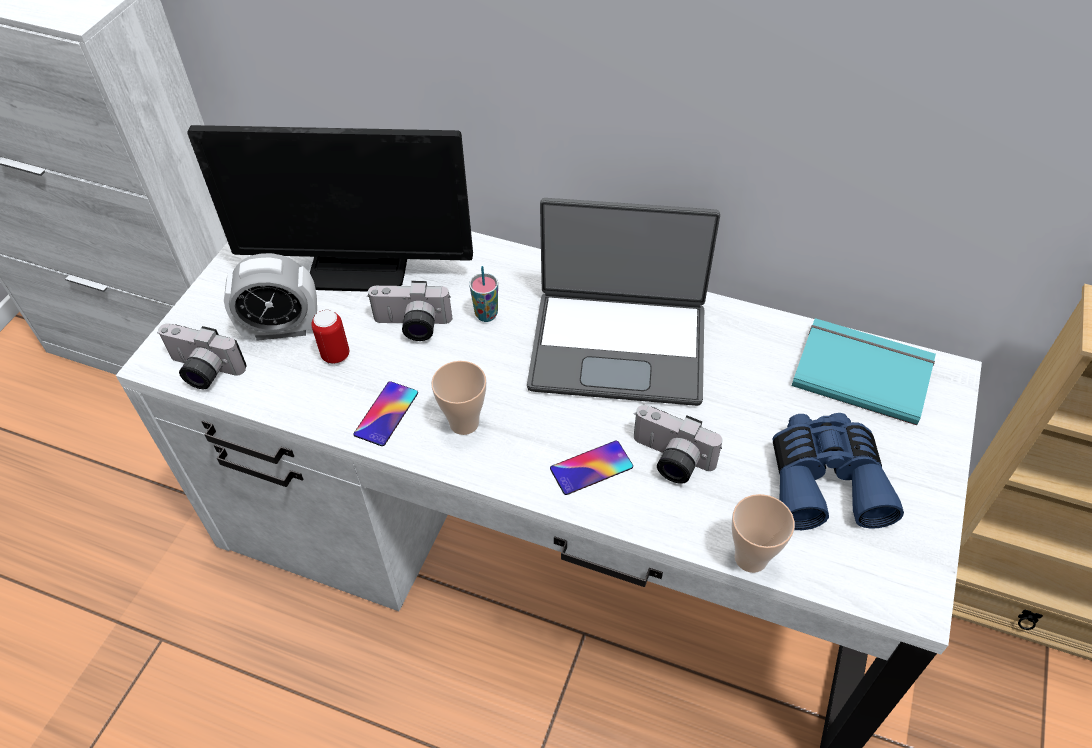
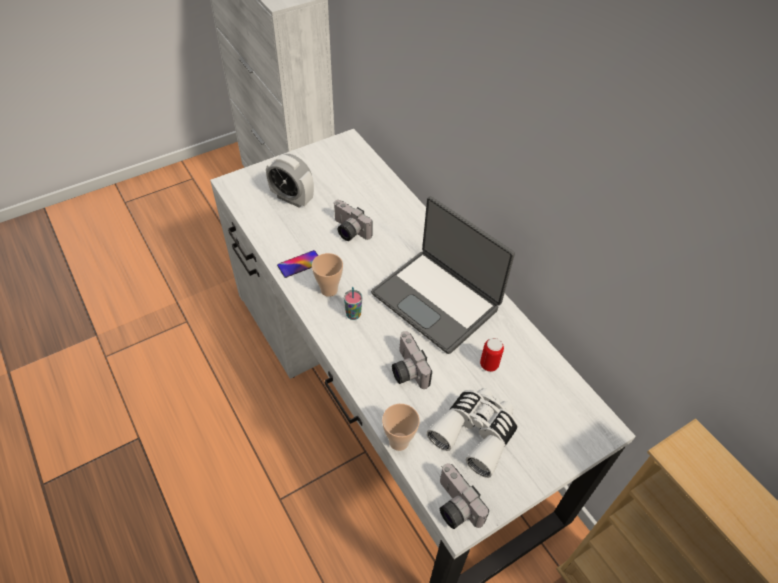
camera: 35 degrees right, 0 degrees up
(202, 371) = (243, 198): camera -> camera (454, 506)
(335, 355) = (303, 224): can -> can (489, 365)
(359, 268) = (350, 190): monitor -> none
(486, 315) = (388, 246): cup -> cup (353, 315)
(591, 468) = (365, 348): phone -> none
(825, 480) = (475, 433): blue binoculars -> white binoculars
(862, 371) = (556, 394): turquoise book -> none

